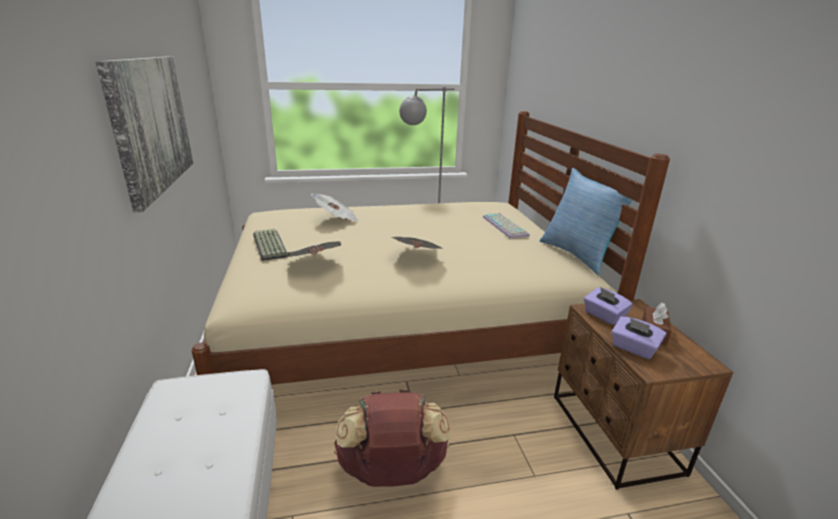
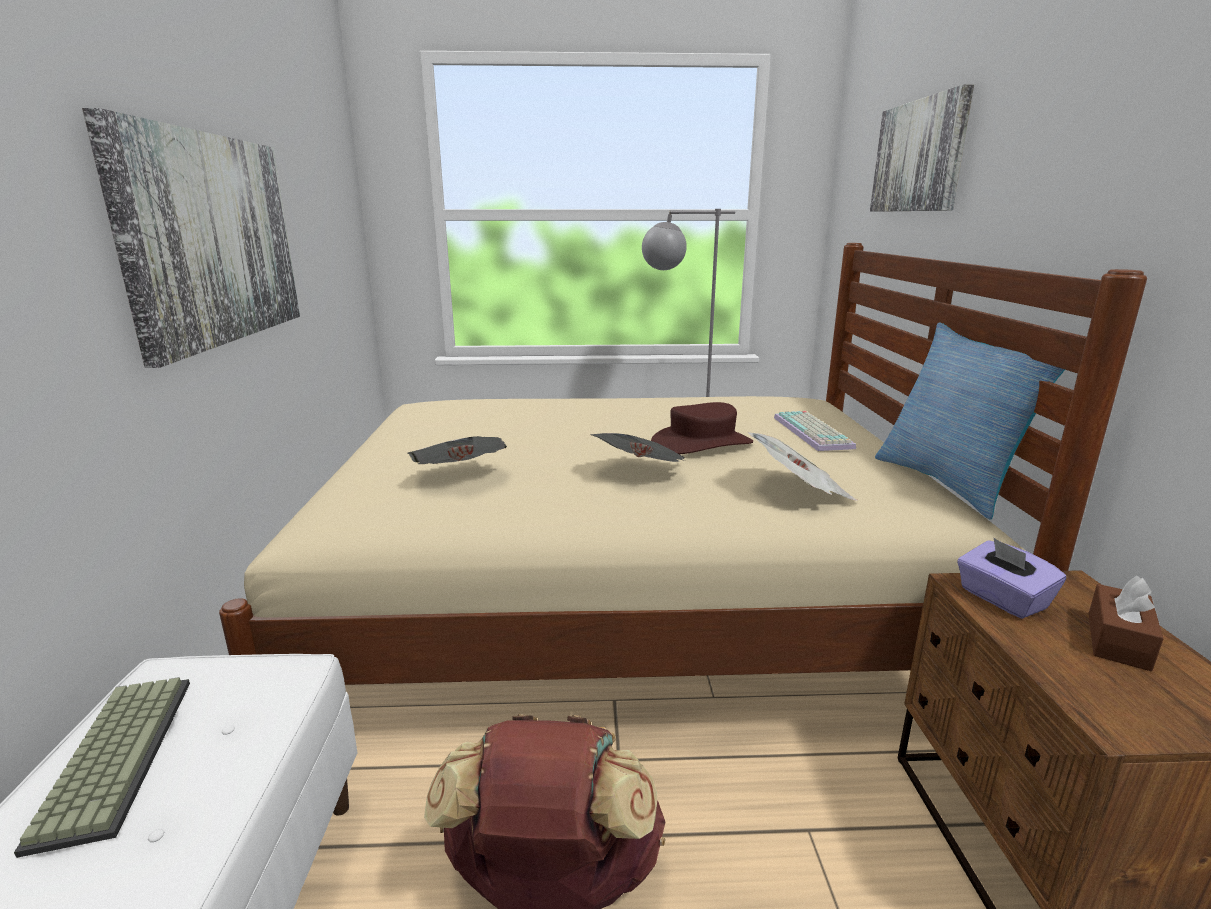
camera: 10 degrees right, 5 degrees down
(268, 245) = (399, 447): keyboard -> keyboard (113, 756)
(337, 219) = (524, 414): newspaper -> newspaper (799, 492)
(446, 236) = (701, 443): none -> brown hat
(561, 66) = (919, 156): none -> picture
(633, 348) = (1072, 672): purple tissue box -> none

